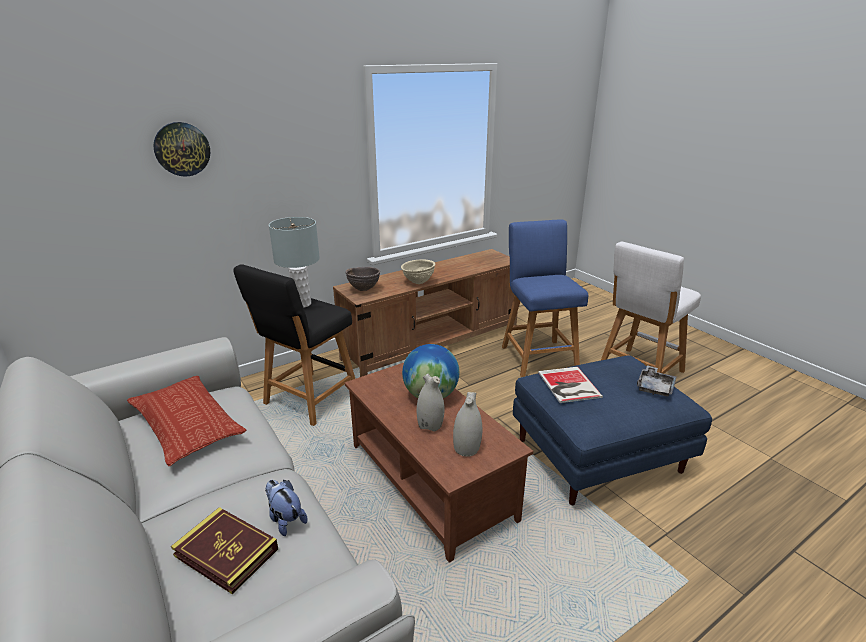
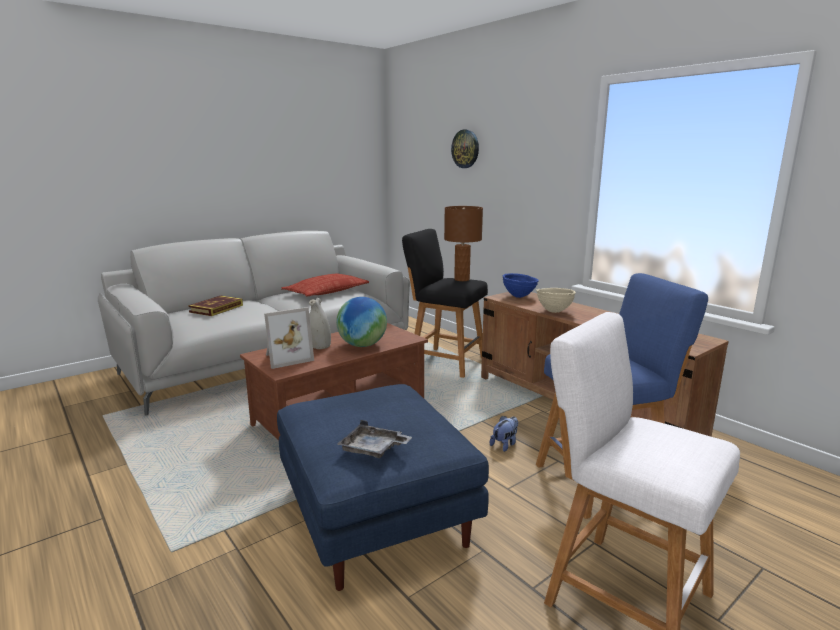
camera: 85 degrees right, 10 degrees down
(285, 519) = (235, 317): plush toy -> plush toy (505, 444)
(302, 304) = (461, 279): grey table lamp -> brown table lamp
(364, 289) = (519, 296): brown bowl -> blue bowl
(467, 448) = (287, 358): white vase -> picture frame
(568, 385) = (376, 397): book -> none

